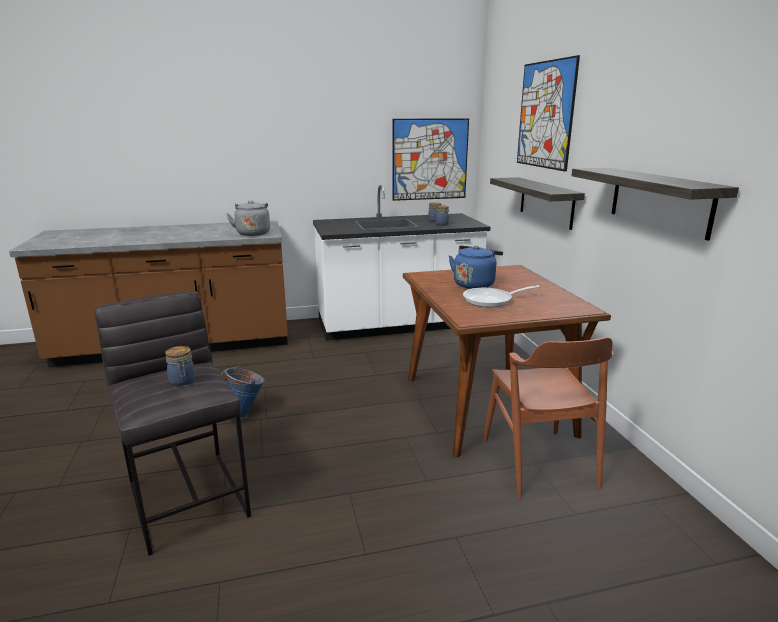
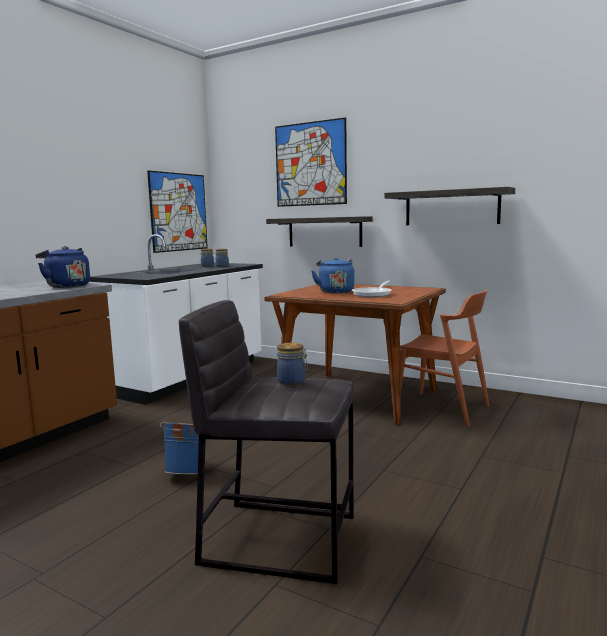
camera: 45 degrees left, 10 degrees down
(253, 233) = (66, 286): grey kettle -> blue kettle

